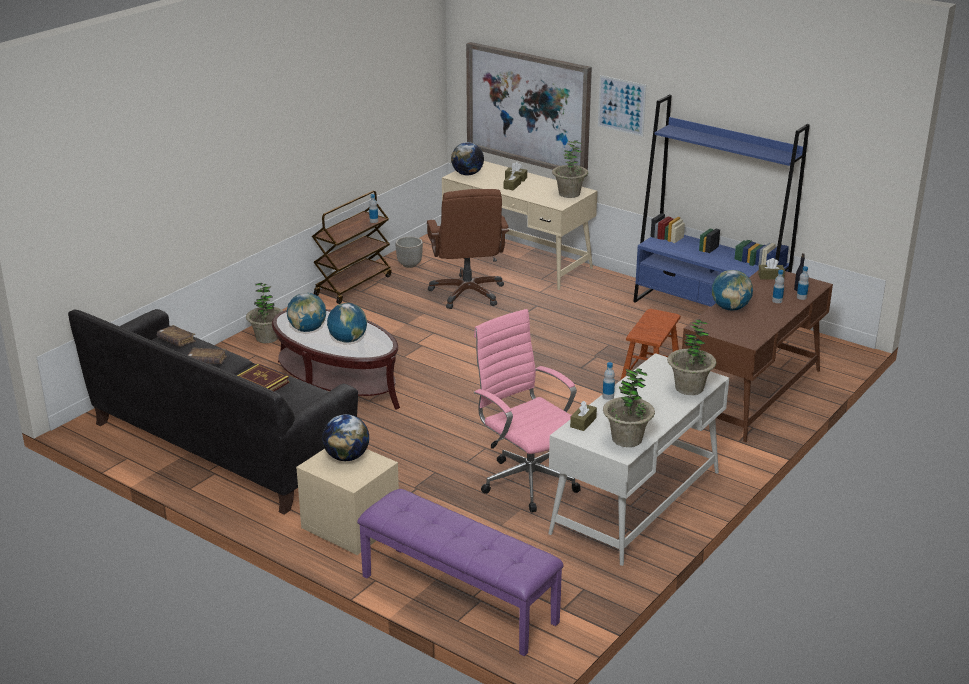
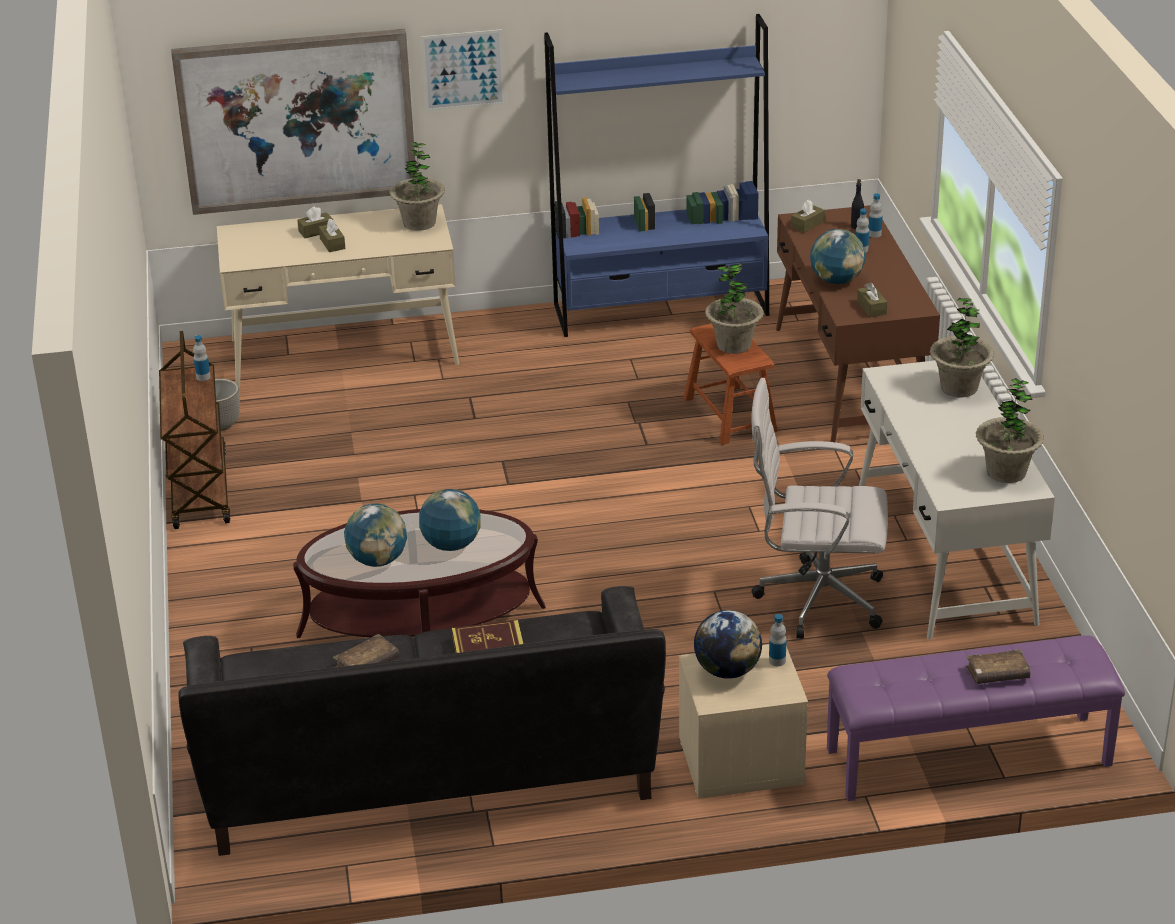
camera: 45 degrees left, 5 degrees up
(176, 340) = (275, 665): brown book -> brown book (997, 674)
(267, 338) = (222, 617): potted plant -> potted plant (733, 345)
(467, 174) = (245, 253): globe -> none
(467, 293) = (362, 424): brown office chair -> none
(526, 480) = (814, 599): pink office chair -> white office chair
(583, 422) = (940, 479): brown tissue box -> brown tissue box (871, 308)
(608, 396) = (910, 439): bottle -> bottle (777, 661)

